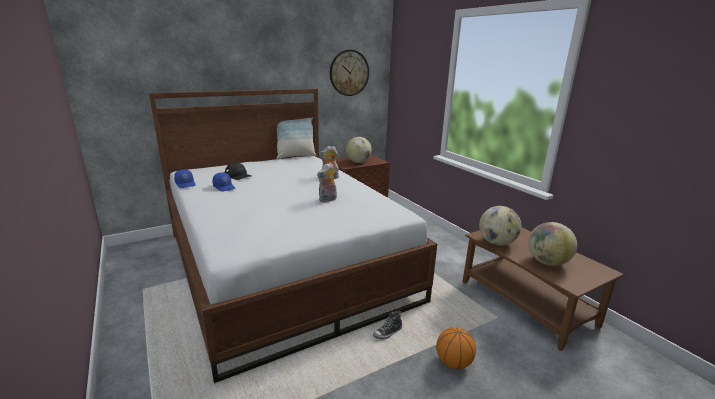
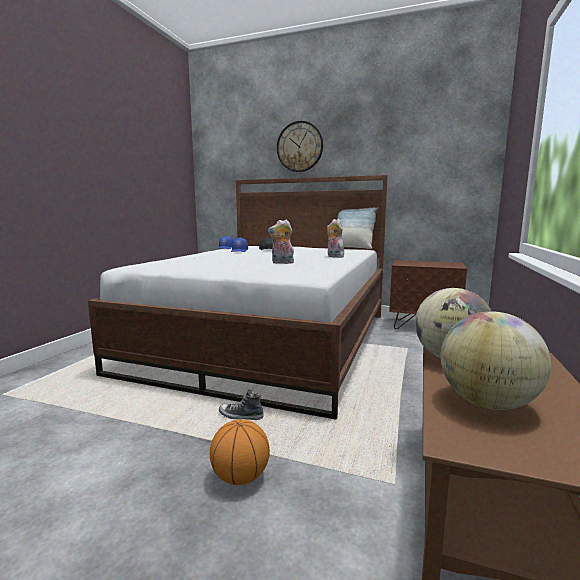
camera: 50 degrees right, 10 degrees down
(349, 73) = (436, 157): wall clock -> wall clock (299, 147)
(358, 162) = (425, 264): globe -> none

